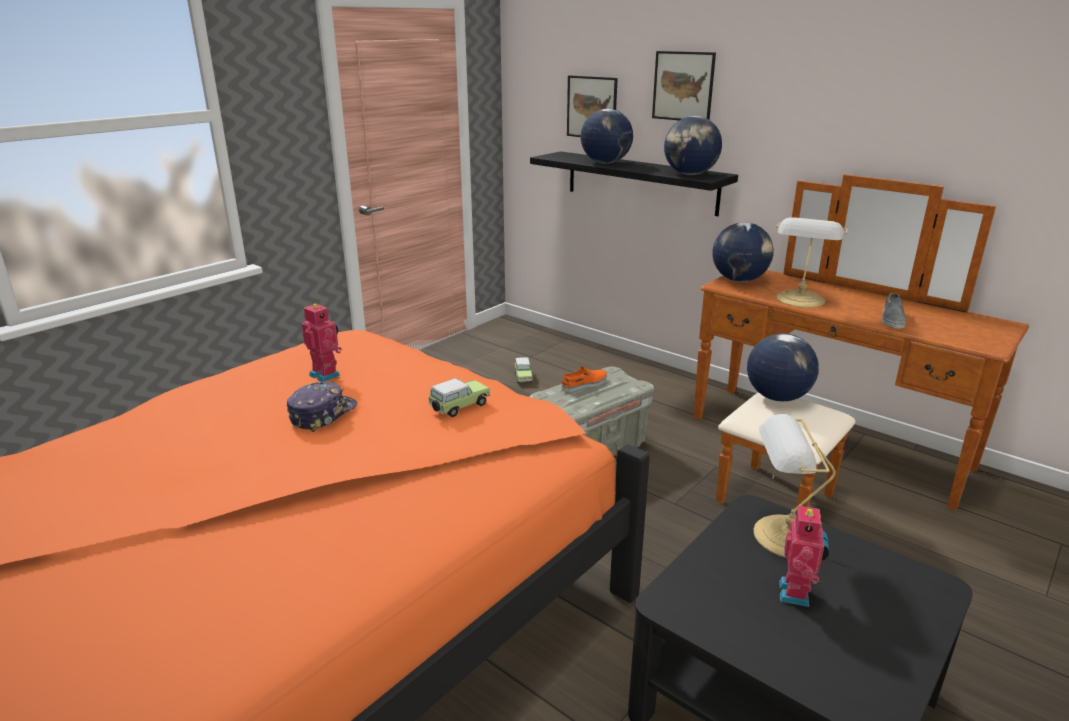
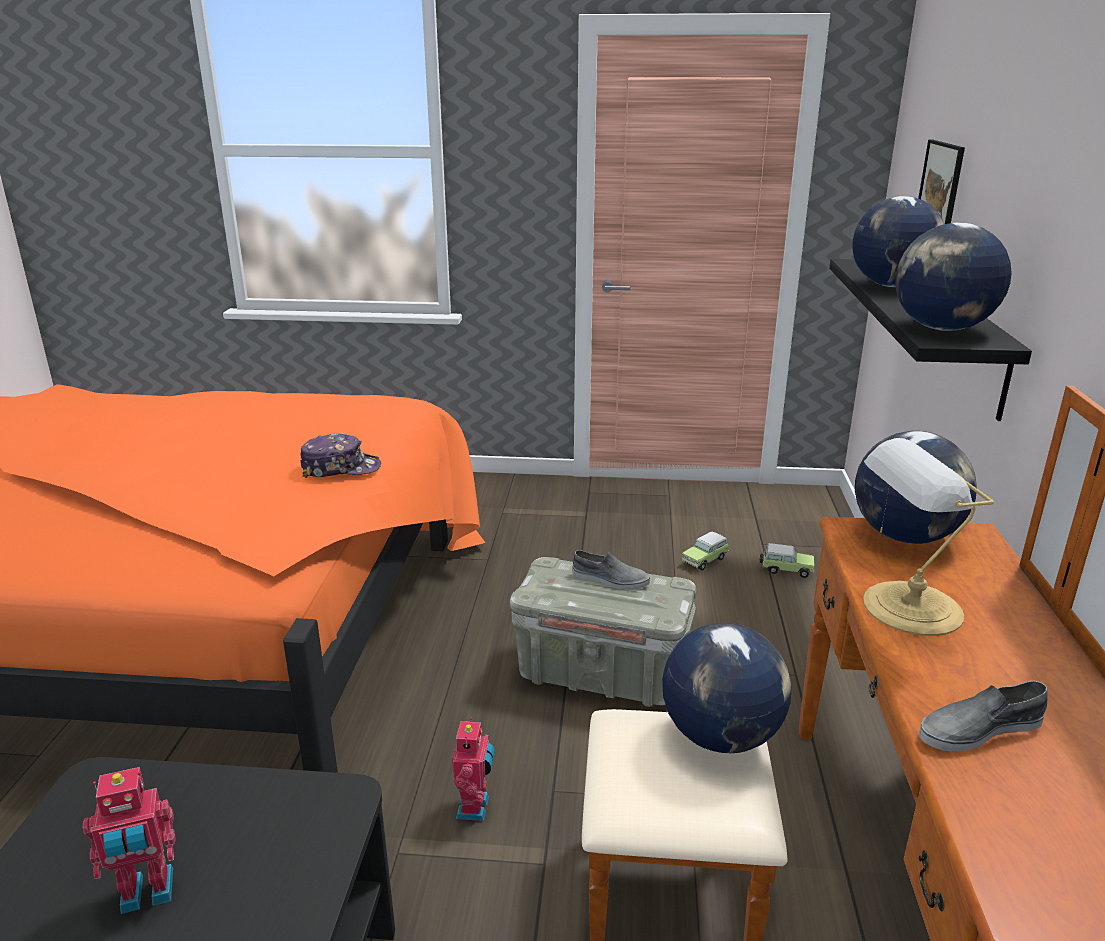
camera: 55 degrees right, 0 degrees up
(322, 414) = (215, 449): cap -> cap (341, 468)
(326, 374) = (299, 423): toy robot -> toy robot (475, 807)
(458, 407) = (276, 495): toy car -> toy car (785, 570)
(585, 384) = (610, 579): orange shoe -> grey shoe
(683, 86) = (1013, 169): picture -> none
(784, 536) = (286, 847): table lamp -> none

